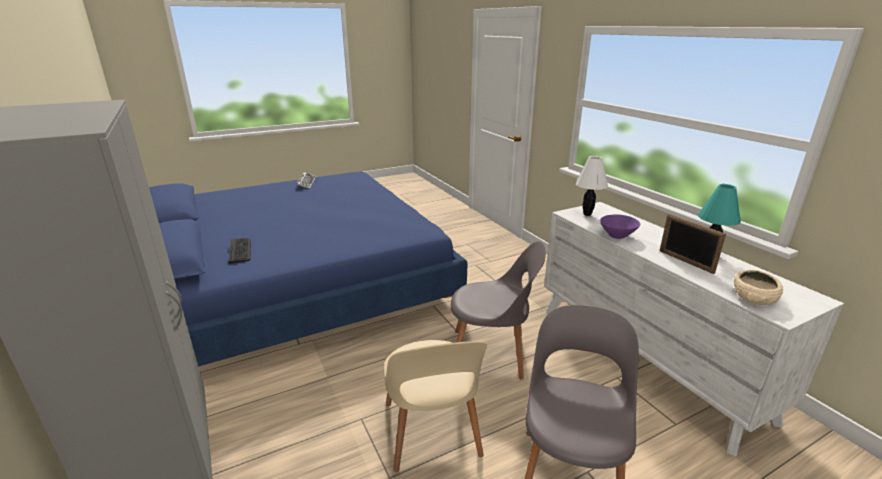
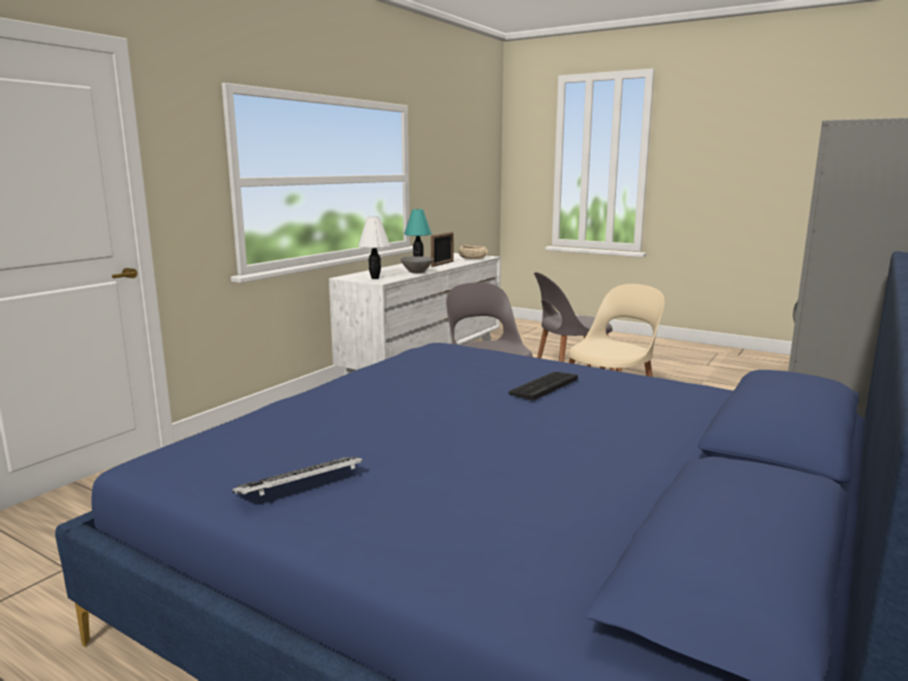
camera: 120 degrees left, 10 degrees down
(240, 250) = (666, 406): keyboard -> keyboard (543, 386)
(616, 235) = (417, 272): purple bowl -> grey bowl

